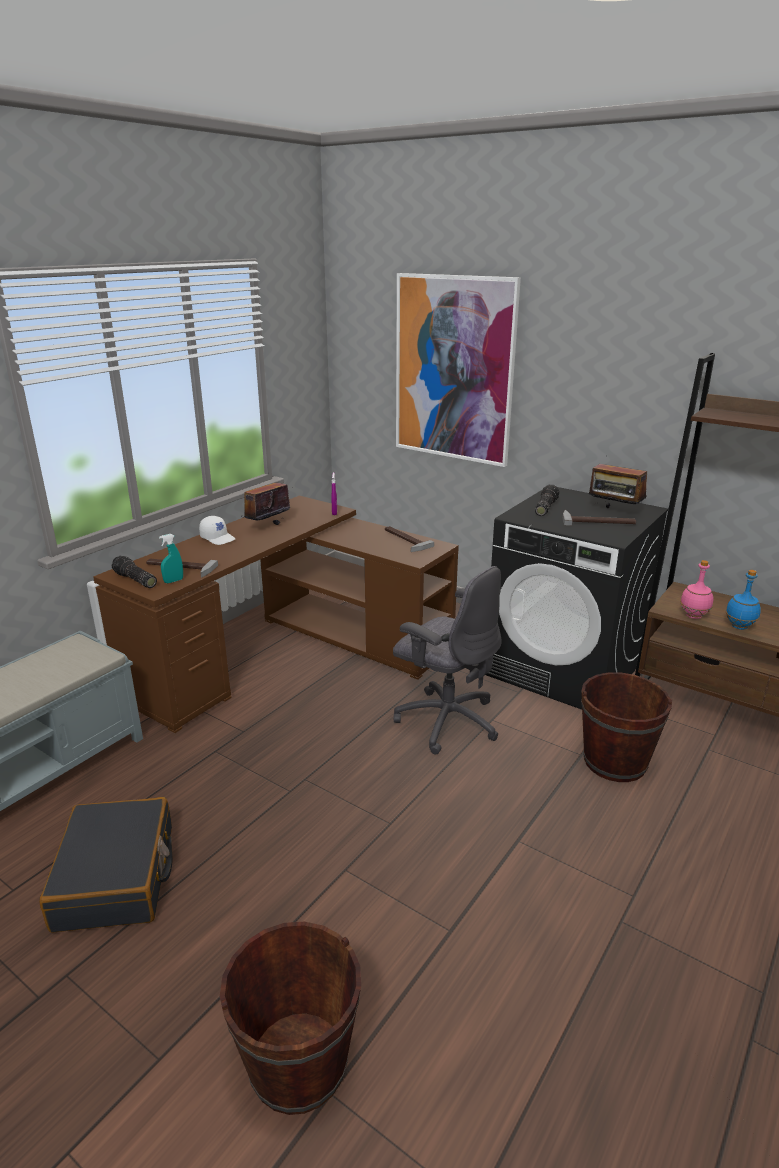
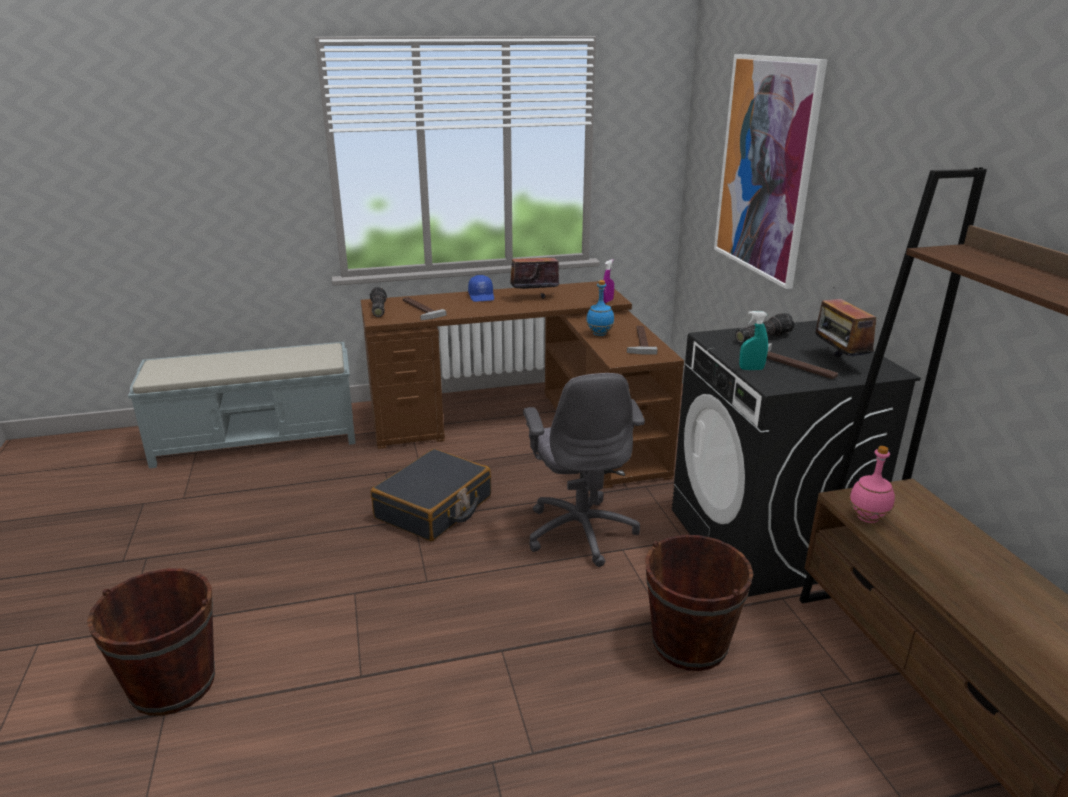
camera: 40 degrees right, 0 degrees up
(116, 877) = (233, 520): black suitcase -> black suitcase (434, 508)
(173, 581) = (399, 317): turquoise spray bottle -> turquoise spray bottle (751, 369)
(218, 538) = (482, 296): white cap -> blue cap
(739, 627) = (910, 552): blue bottle -> blue bottle (599, 334)

